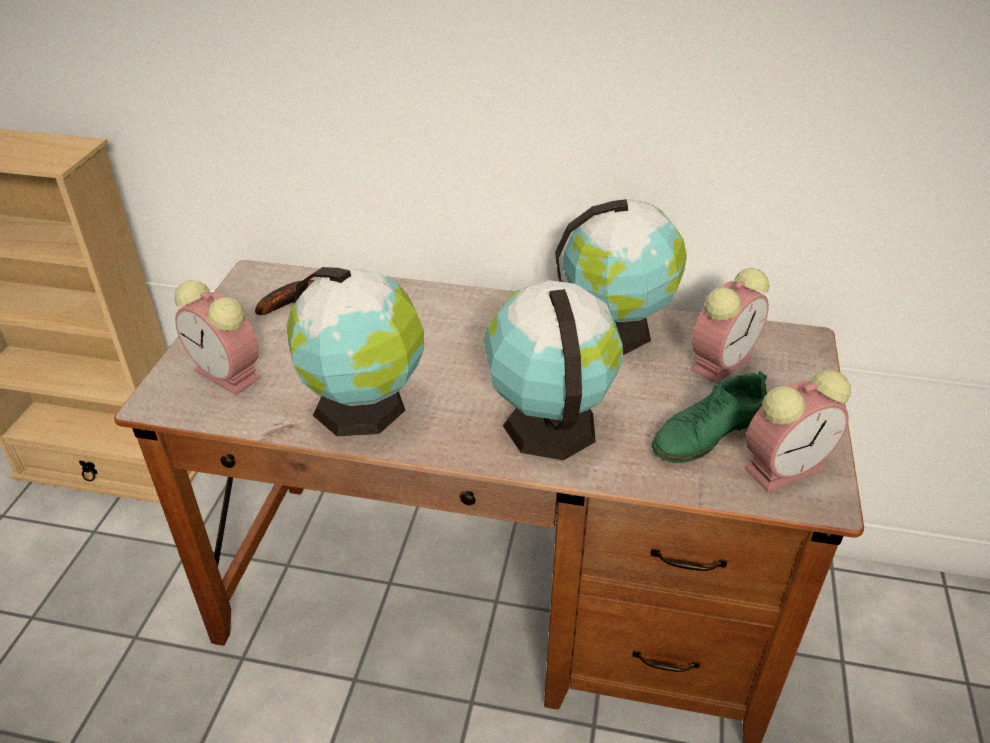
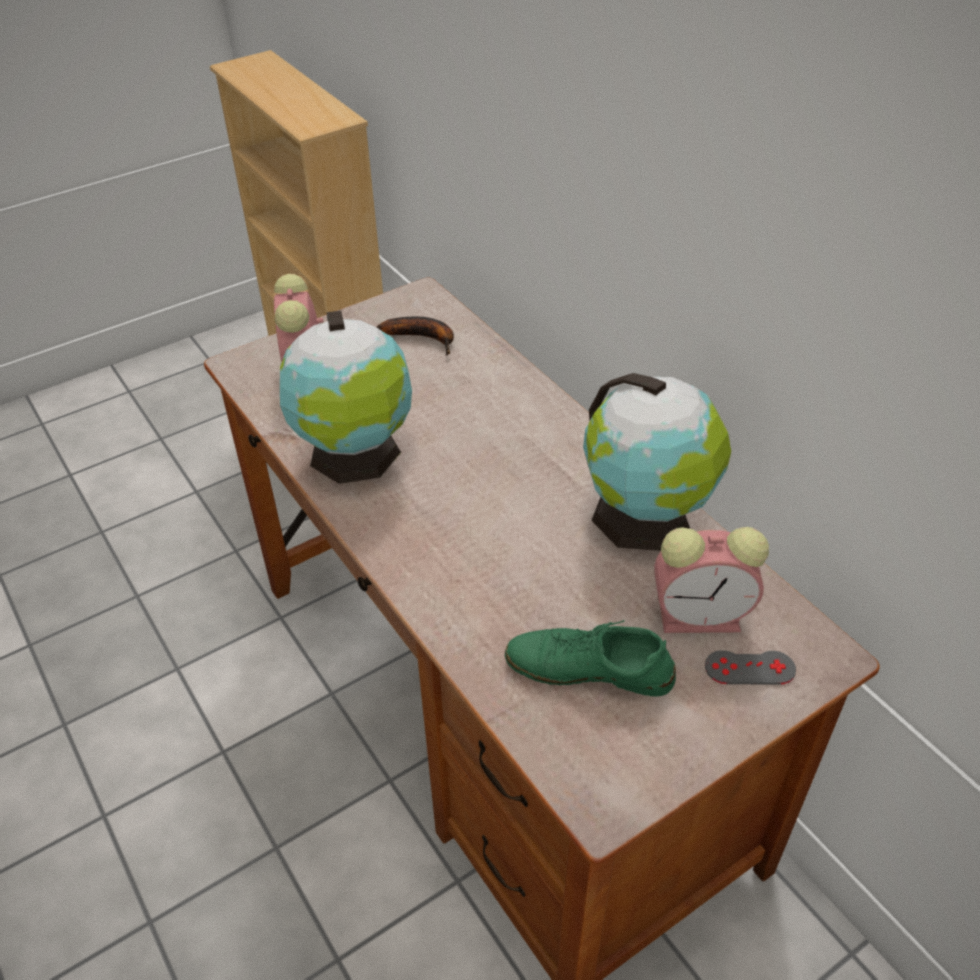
camera: 45 degrees right, 5 degrees up
(548, 422) = (468, 562): globe -> none
(782, 372) = (750, 668): none -> grey game controller
(786, 467) = (611, 751): alarm clock -> none

